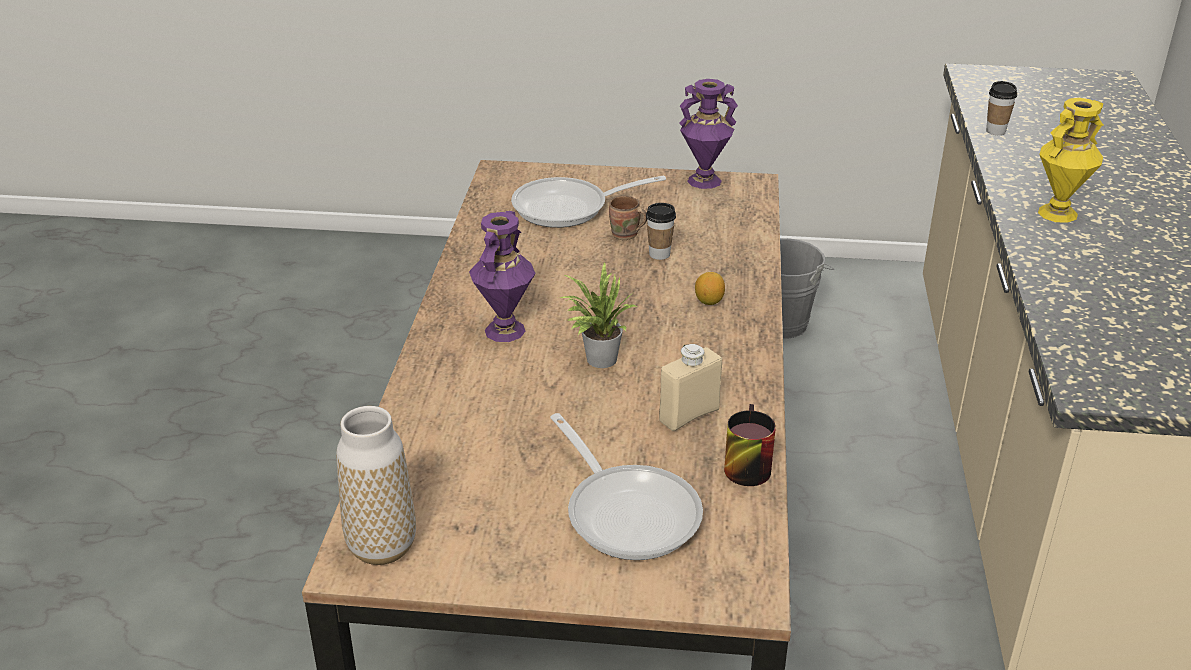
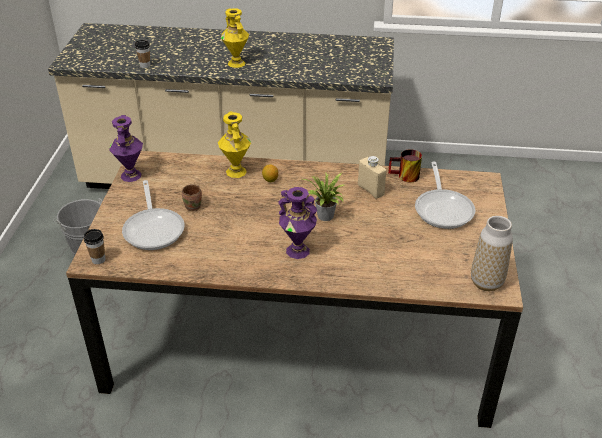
camera: 90 degrees left, 5 degrees up
(628, 512) = (443, 209): frying pan -> frying pan turned 120 degrees clockwise
(659, 254) = (218, 194): cup -> cup (98, 259)
(730, 267) = (235, 171): none -> yellow vase

